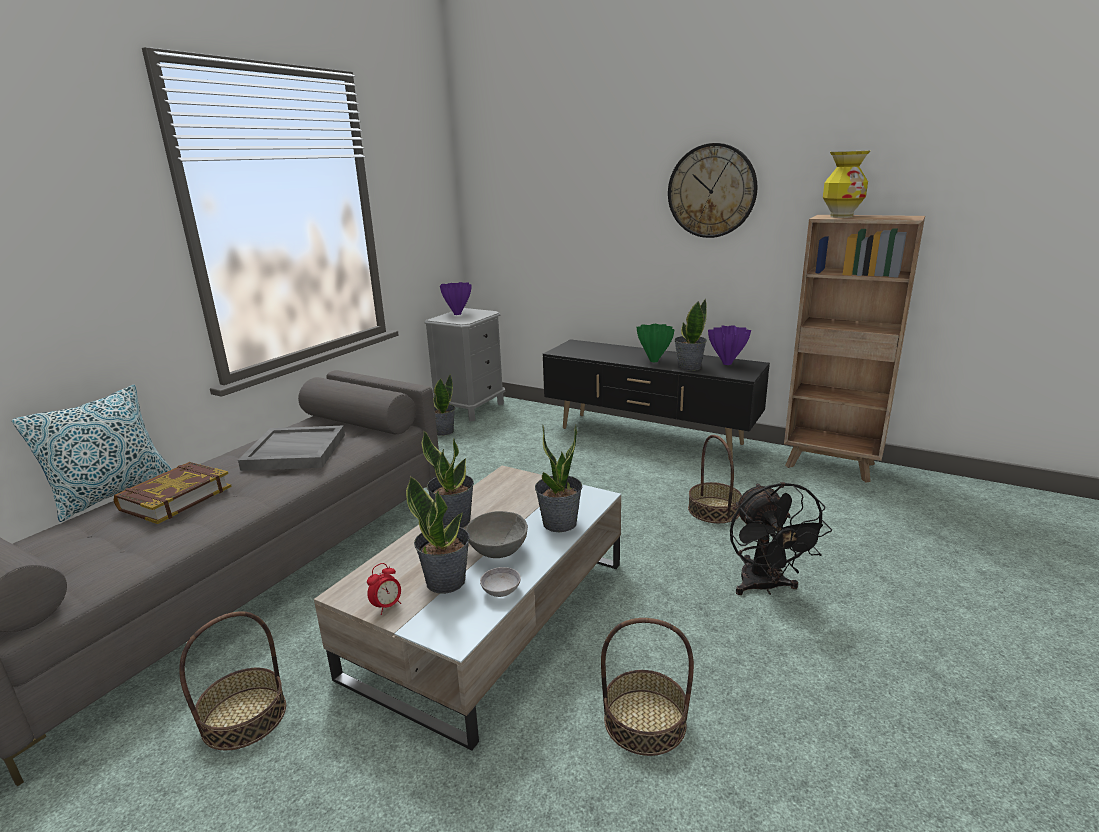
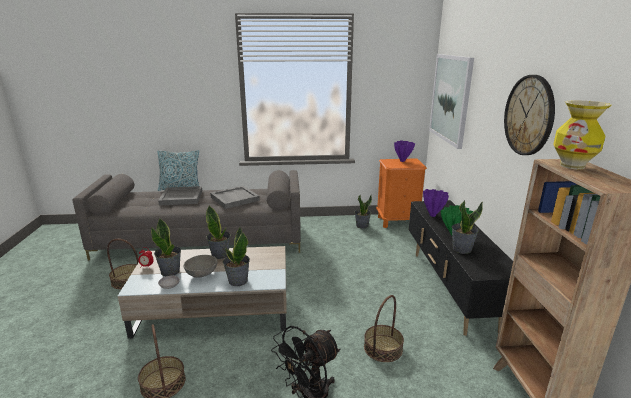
camera: 55 degrees right, 0 degrees up
(175, 498) = (182, 197): book -> grey tray
(471, 408) = (398, 221): grey nightstand -> orange nightstand
(519, 204) = (450, 98): none -> picture
(728, 363) = (495, 261): purple vase -> purple vase (433, 215)

